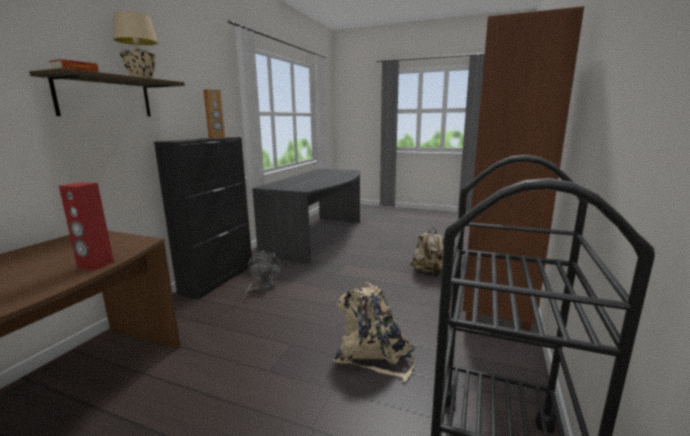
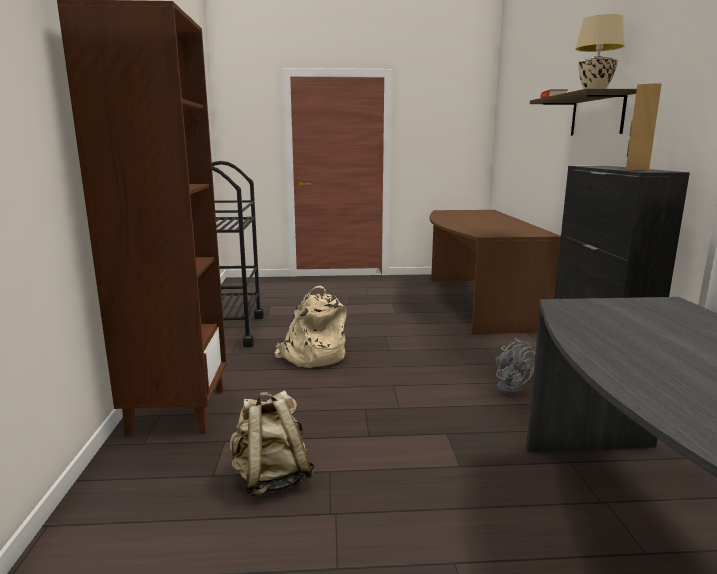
camera: 155 degrees right, 0 degrees up
(95, 265) = (460, 228): red speaker -> none

